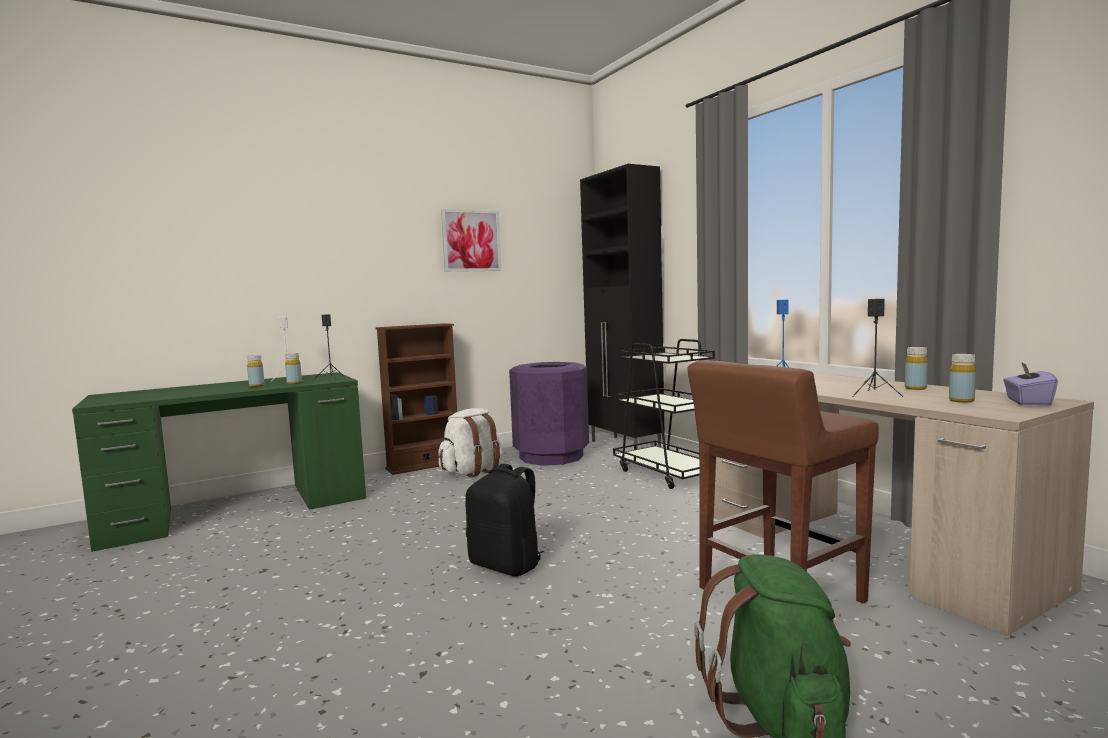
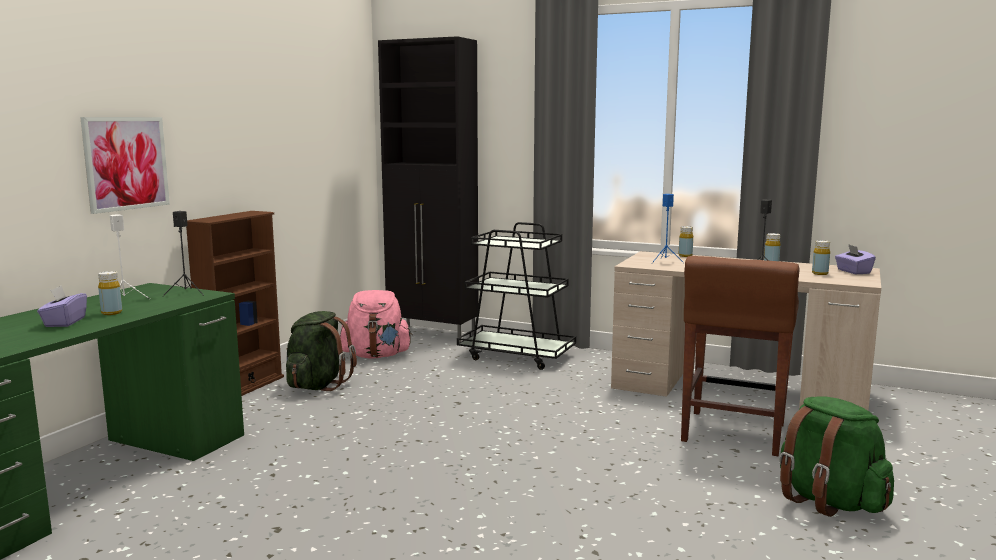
camera: 35 degrees left, 5 degrees up
(219, 388) = (64, 322): none -> purple tissue box
(294, 383) = (158, 304): yellow bottle -> yellow bottle (685, 255)
(471, 241) = (271, 107): picture -> picture (126, 163)
(472, 472) = (318, 385): white backpack -> green backpack
(507, 565) = (516, 461): black backpack -> none
(551, 456) = (376, 355): purple trash can -> pink backpack

